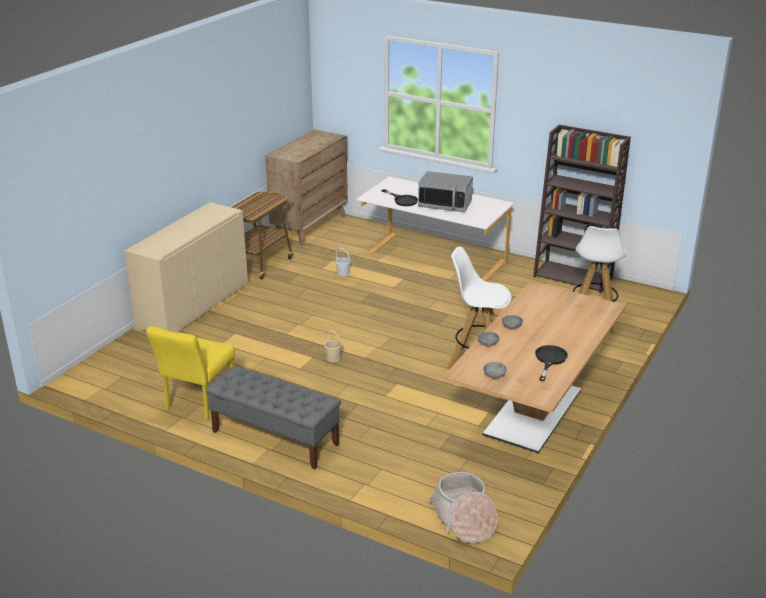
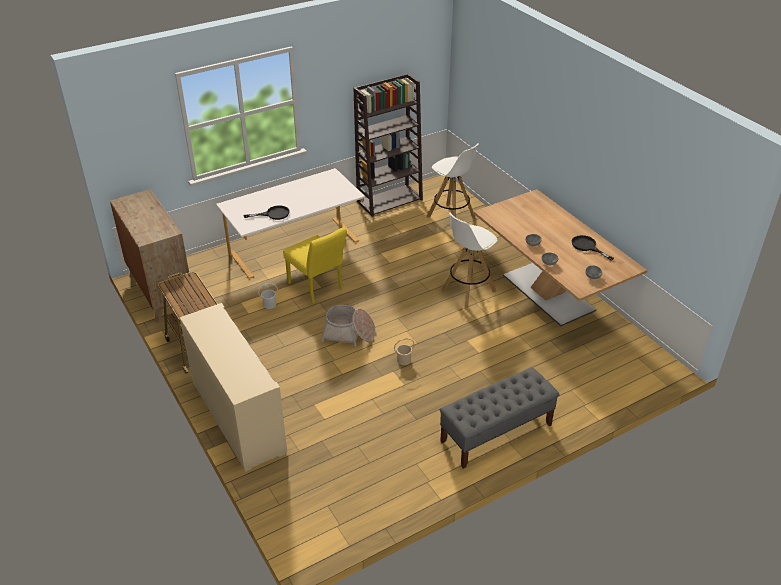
camera: 60 degrees left, 10 degrees up
(197, 403) = (412, 465): yellow chair -> yellow chair (318, 288)
(445, 205) = (305, 198): microwave -> none
(463, 519) = (647, 373): basket -> basket (349, 334)

